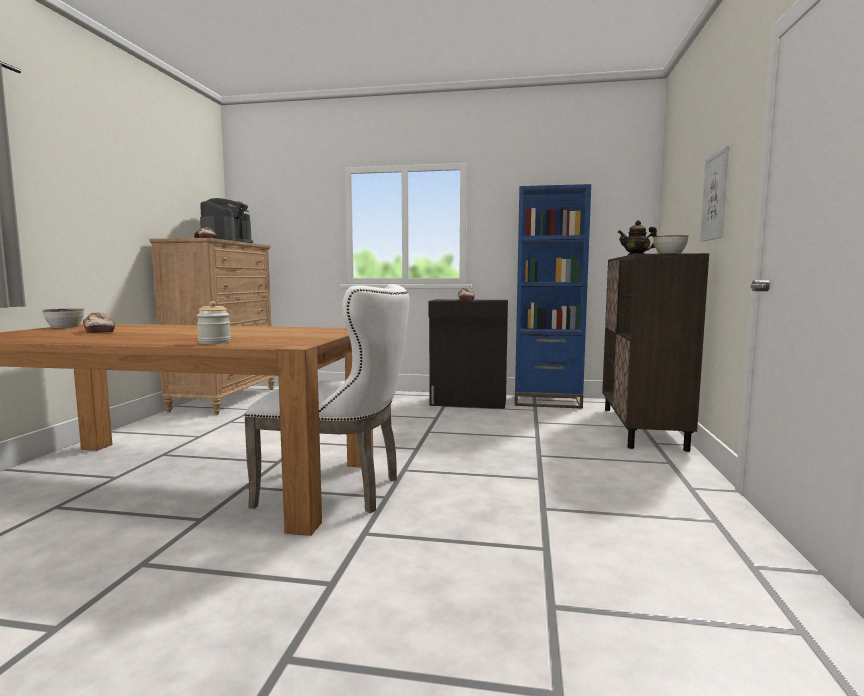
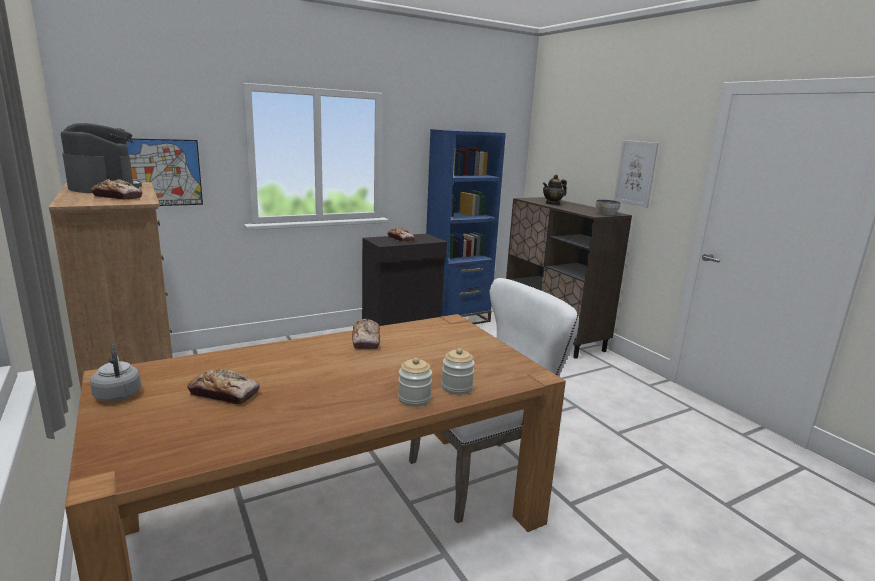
camera: 40 degrees left, 10 degrees up
(65, 327) = (118, 394): bowl -> grey kettle
(170, 341) = (414, 399): none -> jar
(252, 328) = (366, 340): none -> bread
(287, 241) = (164, 172): none -> picture

